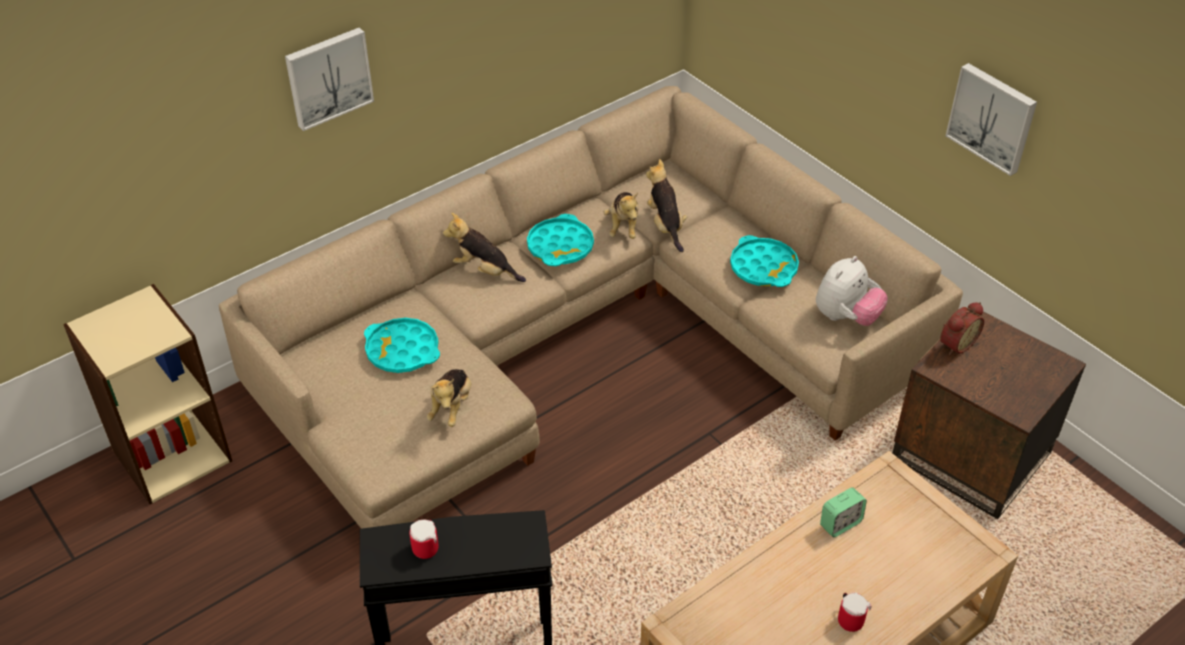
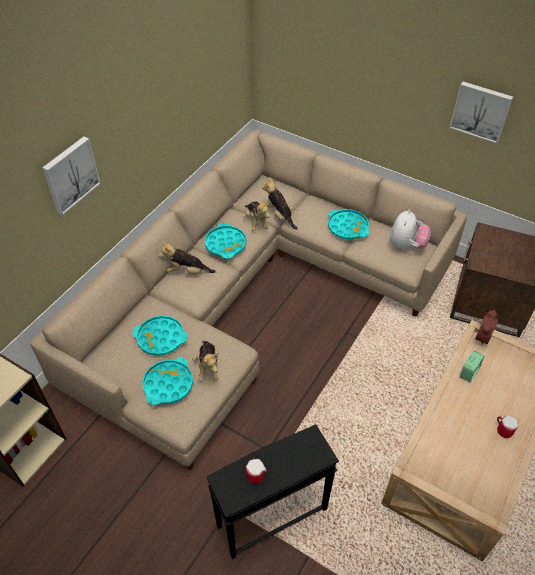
camera: 20 degrees left, 5 degrees up
(383, 414) = (168, 384): none -> turquoise tray
(955, 343) = (481, 247): alarm clock -> alarm clock (481, 336)

